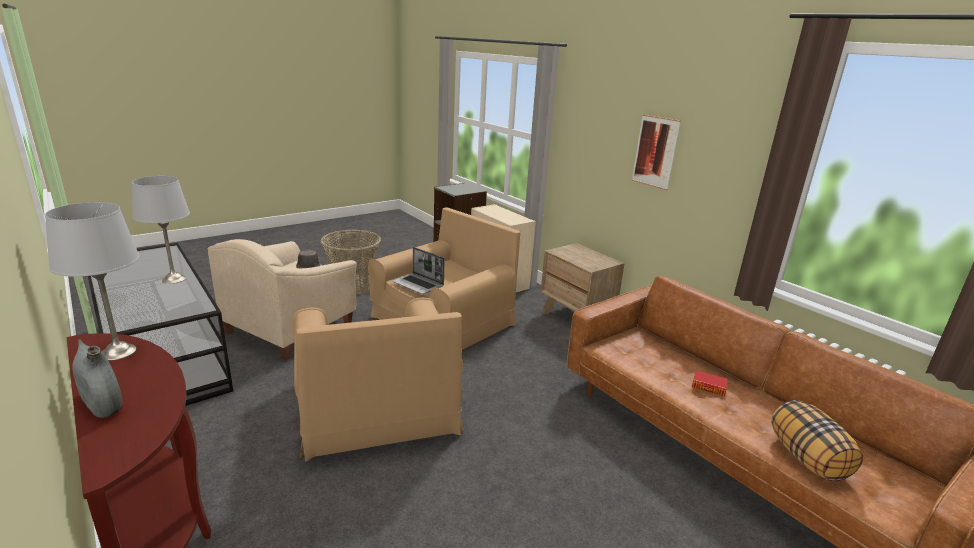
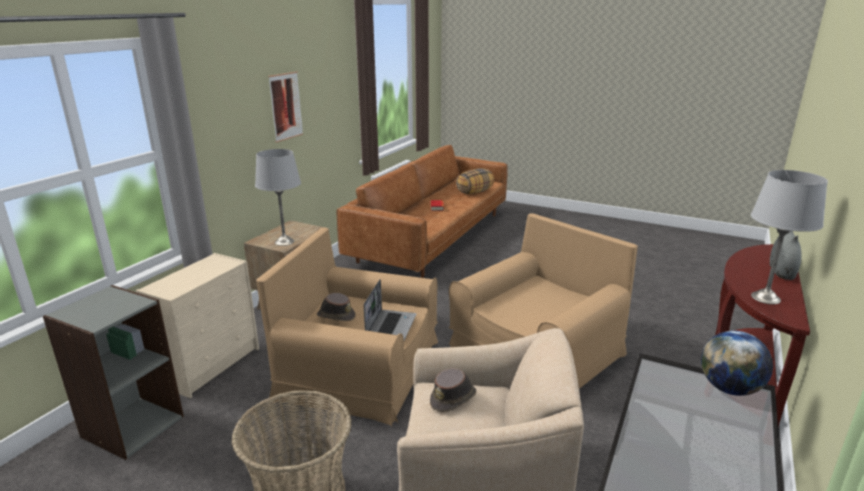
camera: 115 degrees left, 0 degrees up
(138, 321) = (729, 389): none -> globe
(174, 279) = (652, 442): grey table lamp -> grey table lamp (284, 242)
(459, 275) = (336, 315): none -> brown hat

